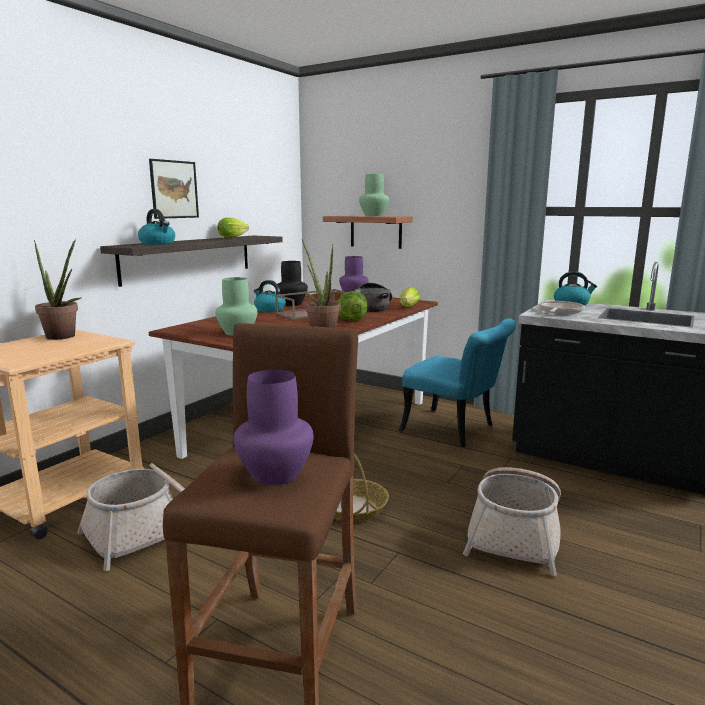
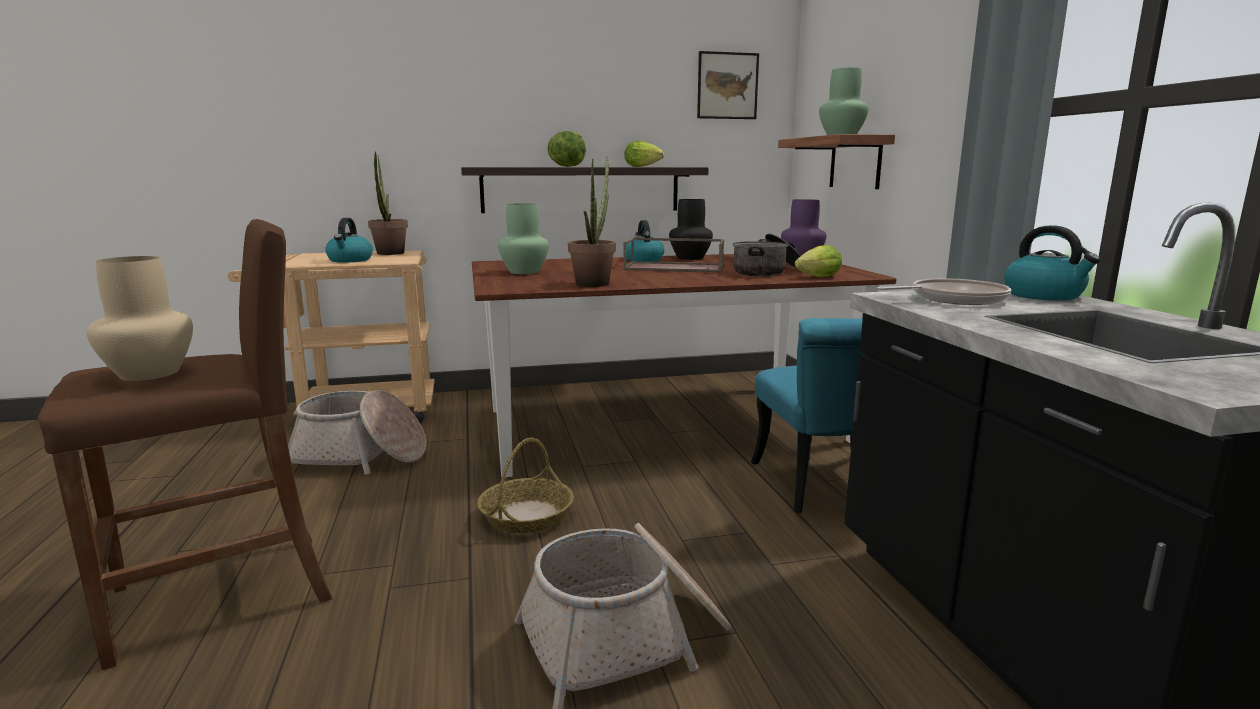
camera: 45 degrees right, 0 degrees up
(158, 243) = (518, 166): kettle -> kettle (350, 260)
(174, 189) = (565, 106): picture -> picture (727, 86)
(274, 474) = (150, 373): purple vase -> beige vase
(351, 320) = (680, 278): lettuce -> lettuce (567, 166)

